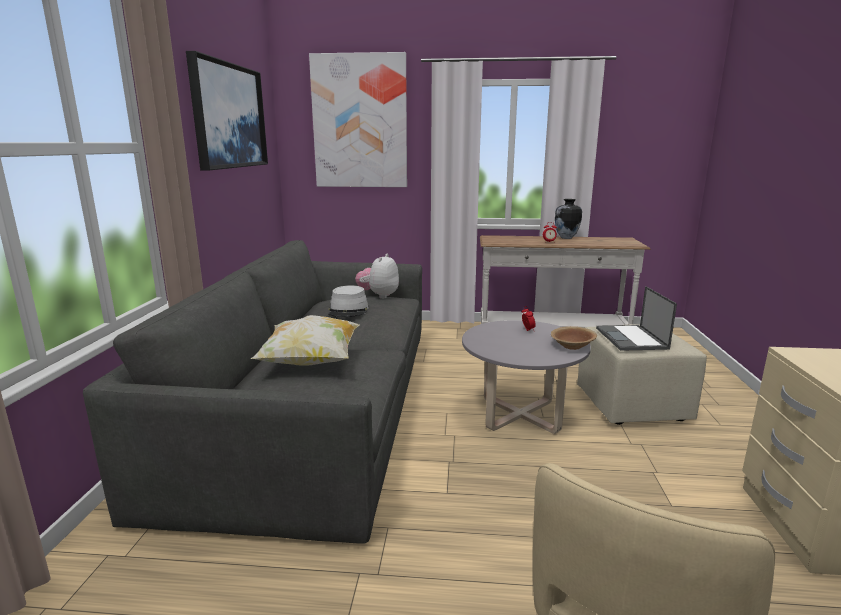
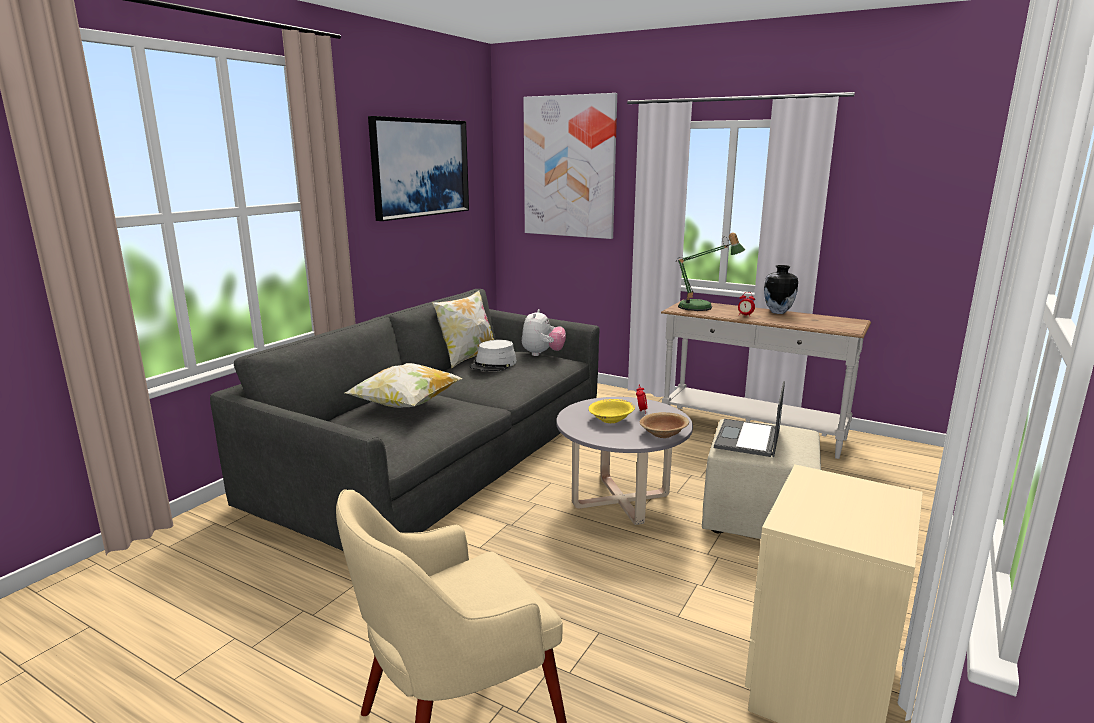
camera: 25 degrees right, 0 degrees up
(311, 308) = (467, 358): none -> pillow
(379, 296) = (542, 354): plush toy -> plush toy turned 150 degrees clockwise
(507, 239) = (701, 307): none -> table lamp
(515, 342) = (611, 420): none -> yellow bowl

